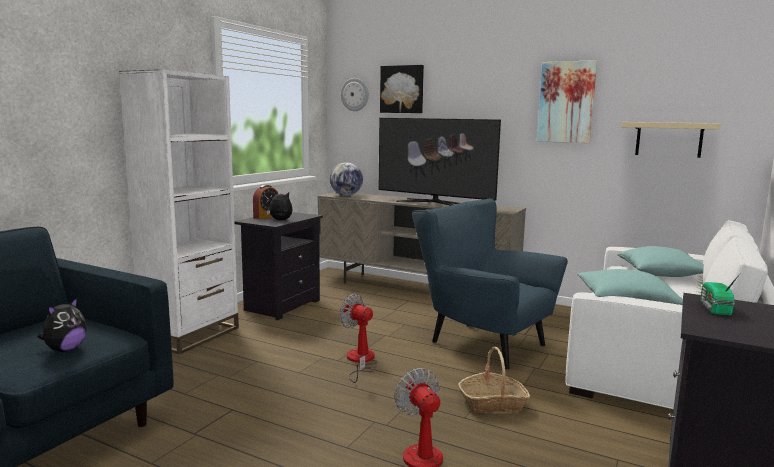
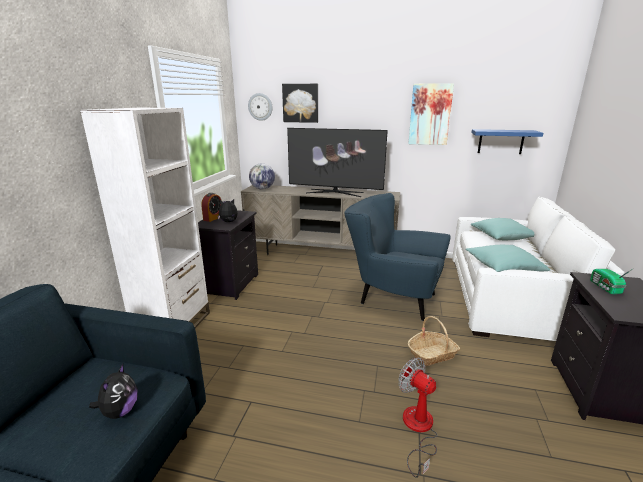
camera: 15 degrees left, 10 degrees up
(360, 361) = (321, 331): fan -> none
(668, 139) = (500, 141): beige shelf -> blue shelf

